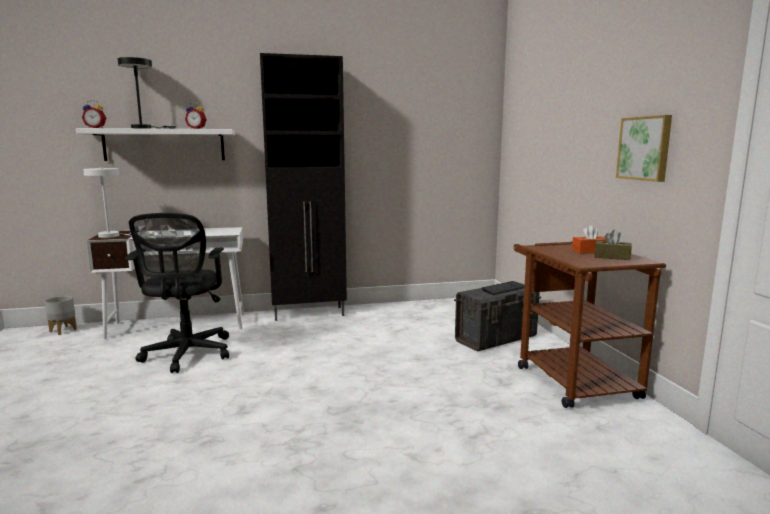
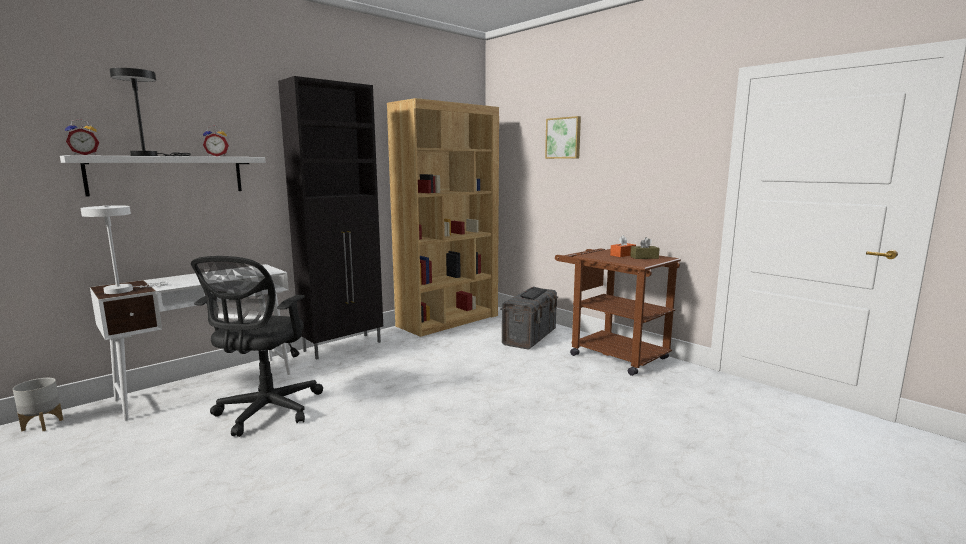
camera: 30 degrees left, 0 degrees up
(187, 355) = (266, 412): black office chair -> black office chair turned 45 degrees clockwise
(432, 306) = (448, 320): none -> brown bookcase
(645, 148) = (652, 176): picture -> picture (563, 138)

